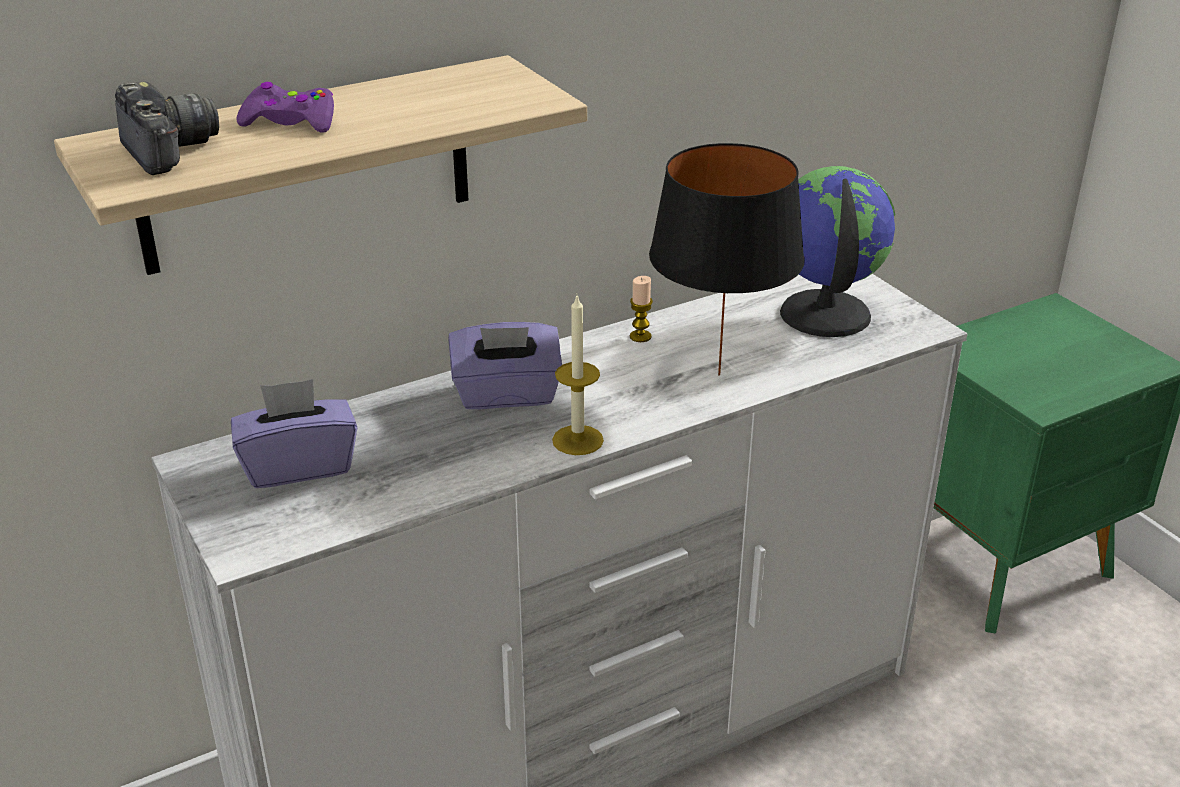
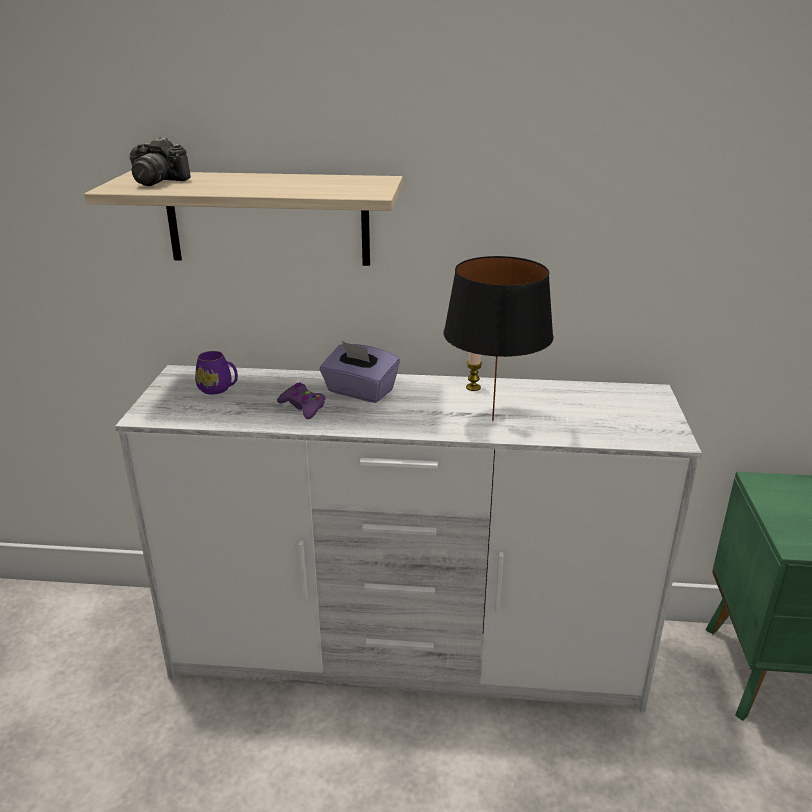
camera: 35 degrees right, 5 degrees down
(167, 151) = (157, 181): camera -> camera turned 105 degrees clockwise
(290, 121) = (233, 181): purple game controller -> purple game controller (303, 407)
(298, 465) = (219, 389): purple tissue box -> purple mug
(577, 440) = (365, 425): candle -> none
(823, 314) = (607, 410): globe -> none

